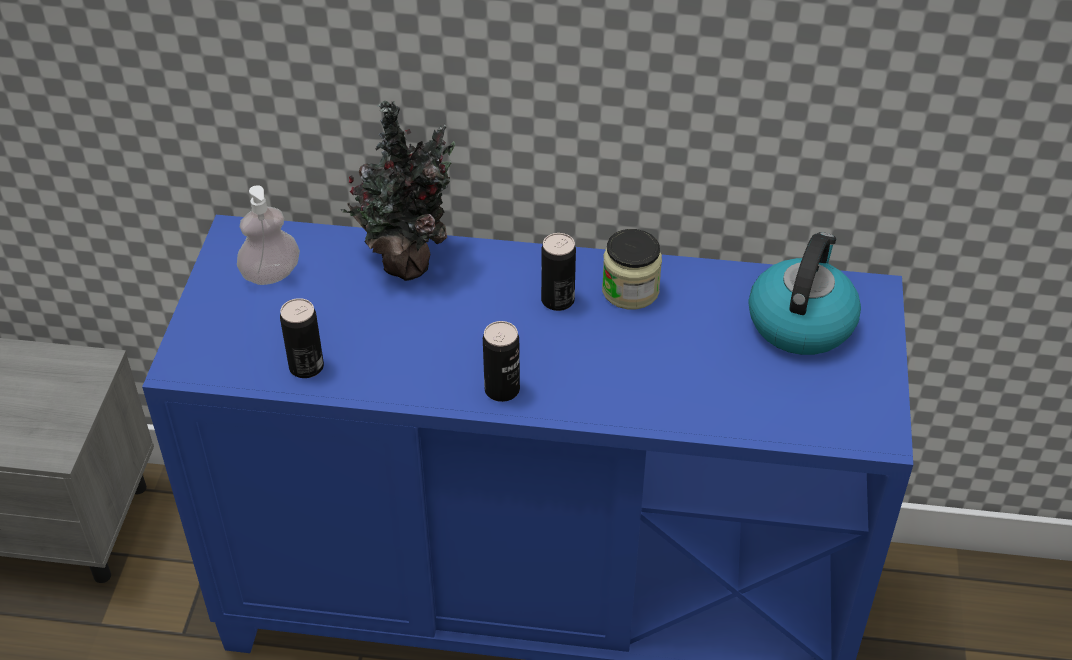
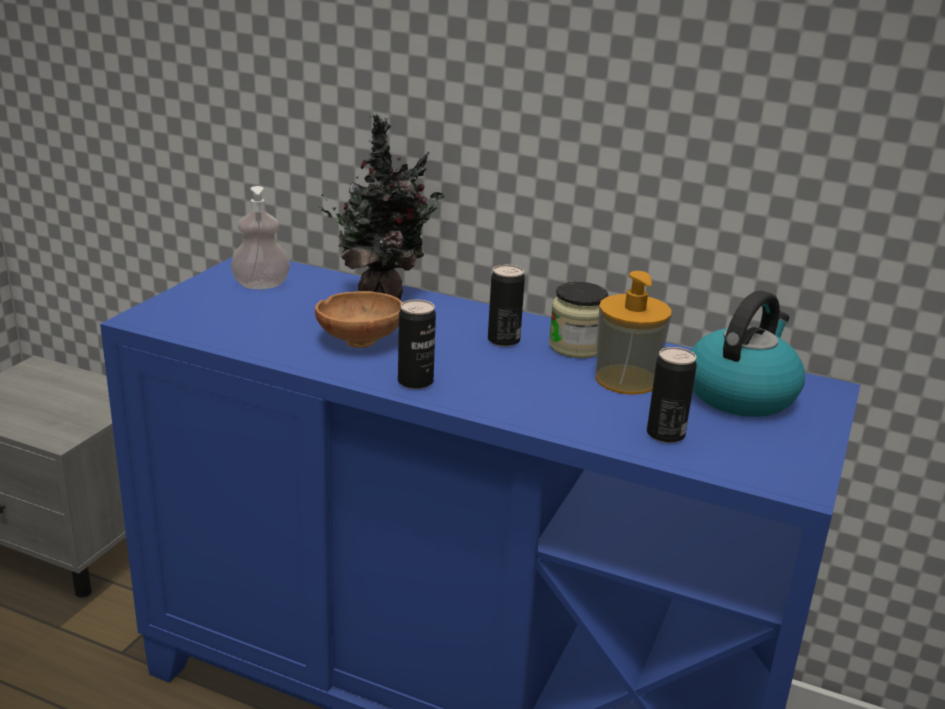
camera: 15 degrees right, 20 degrees down
(306, 367) = (248, 337): can -> can (665, 434)
(418, 339) = (359, 339): none -> brown bowl
(693, 330) = (626, 380): none -> soap dispenser

